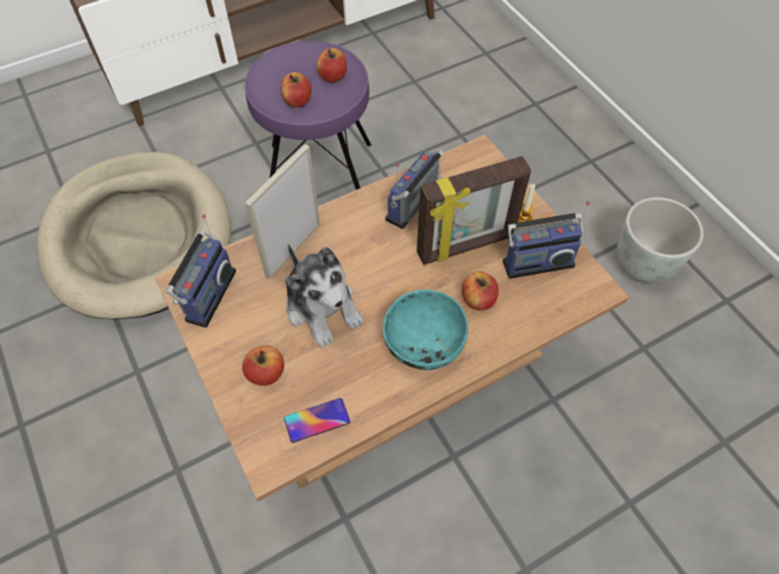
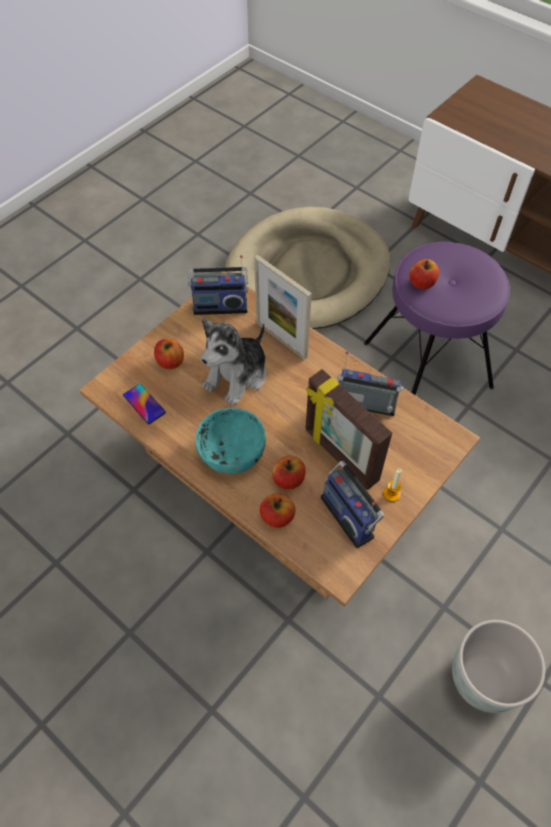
camera: 70 degrees right, 0 degrees up
(293, 250) = (281, 340): picture frame -> picture frame turned 150 degrees counterclockwise
(333, 76) = (465, 296): apple -> apple (277, 517)

